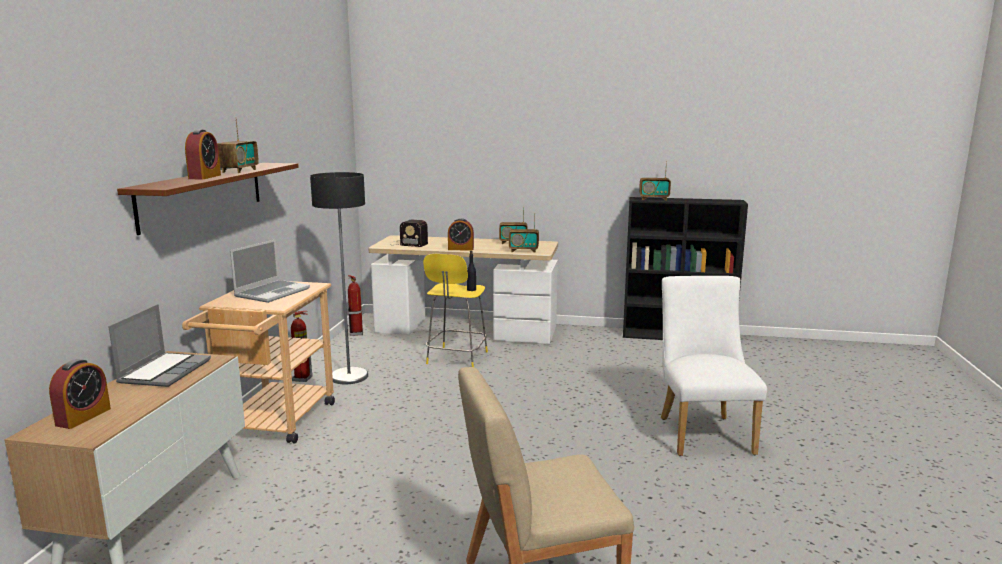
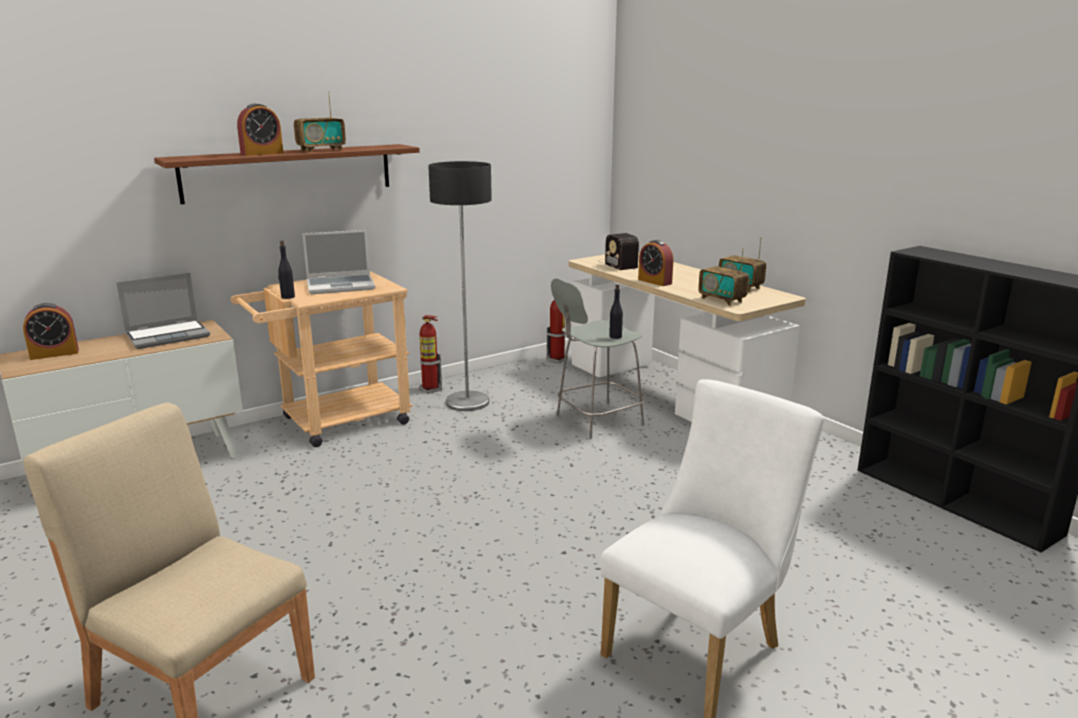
camera: 45 degrees right, 5 degrees up
(256, 308) = (287, 297): none -> black bottle
(456, 358) = (596, 421): yellow stool -> grey stool
(654, 199) = (945, 255): radio -> none

